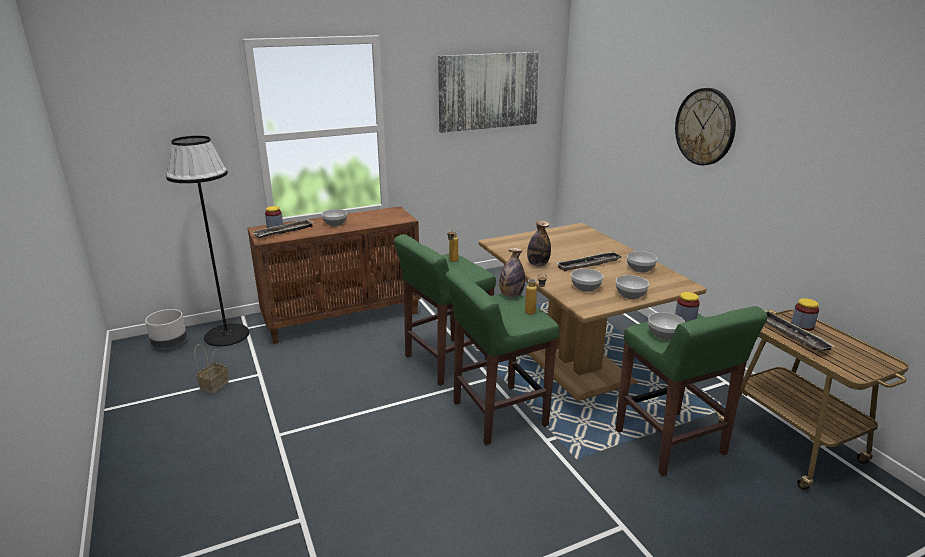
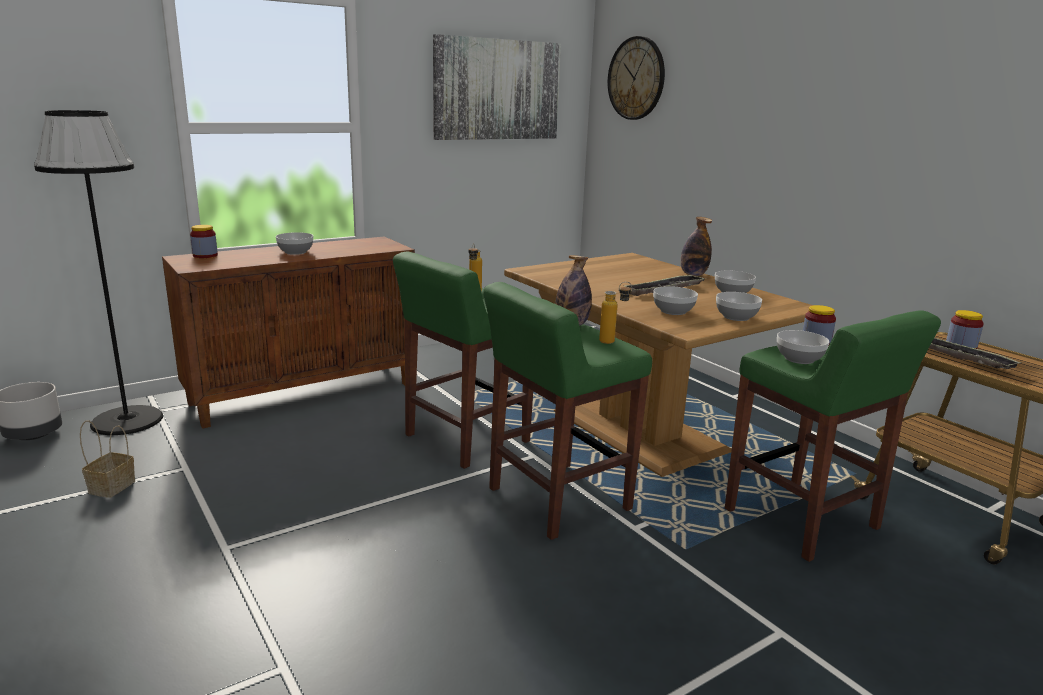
camera: 10 degrees left, 5 degrees down
(284, 232) = (220, 260): tray -> none
(538, 264) = (596, 290): bottle -> bottle (693, 274)
(705, 127) = (795, 114): wall clock -> wall clock (636, 78)

